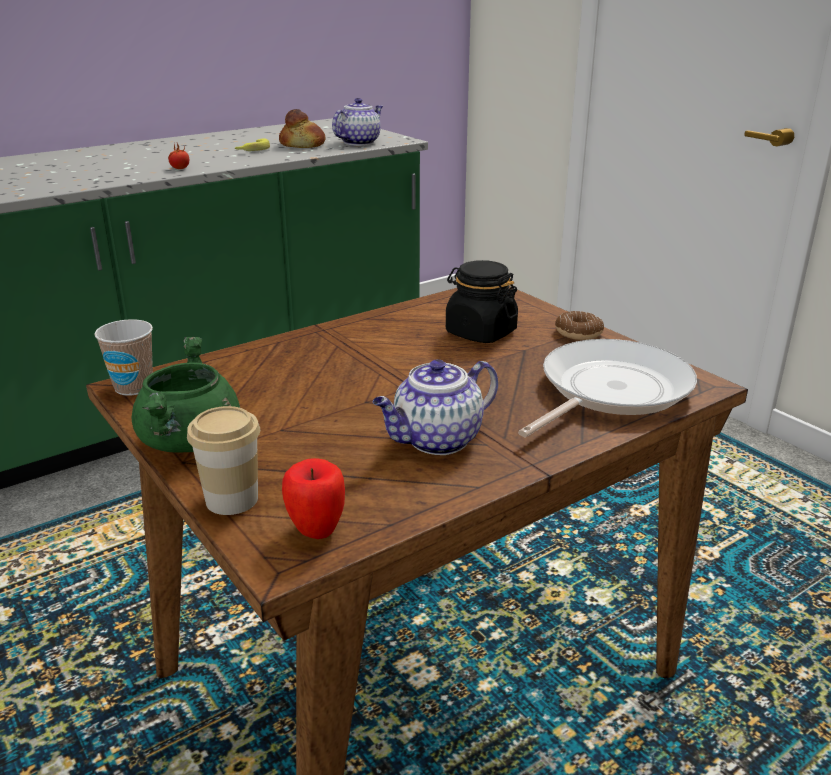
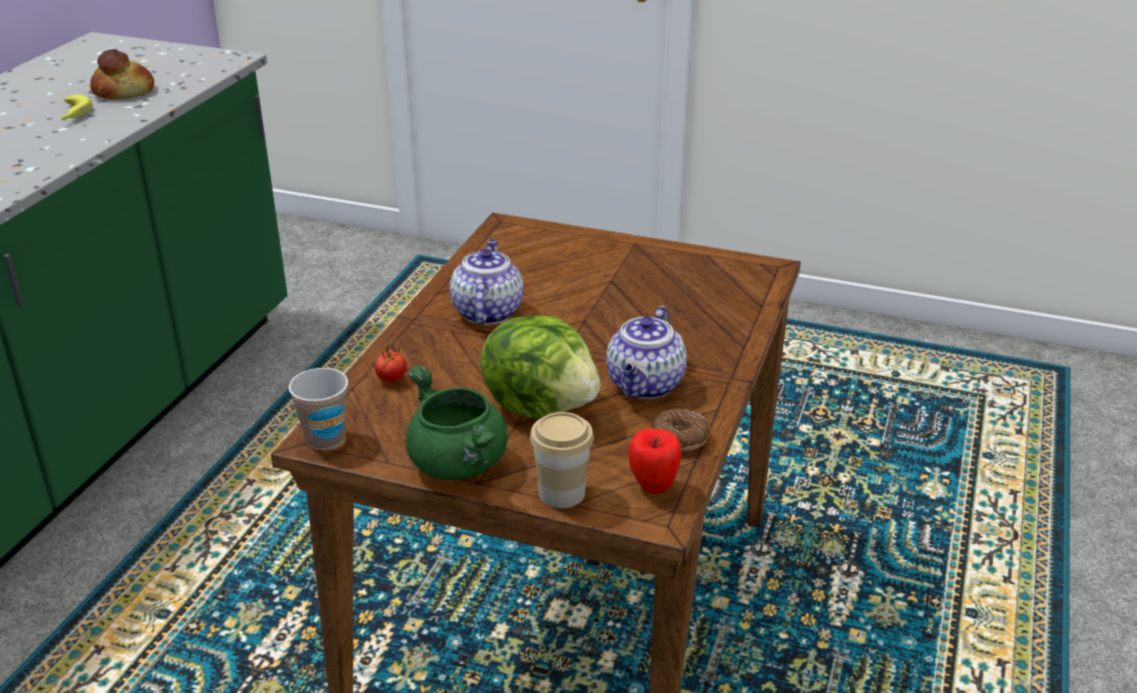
camera: 35 degrees left, 5 degrees up
(180, 168) = (31, 167): tomato -> tomato (391, 379)
(323, 423) = (541, 405): none -> lettuce
(359, 142) = (189, 73): teapot -> teapot (487, 312)
(480, 332) = (556, 275): black jar -> none
(578, 333) = (633, 249): donut -> donut (680, 438)
(609, 391) = (715, 297): frying pan -> none

